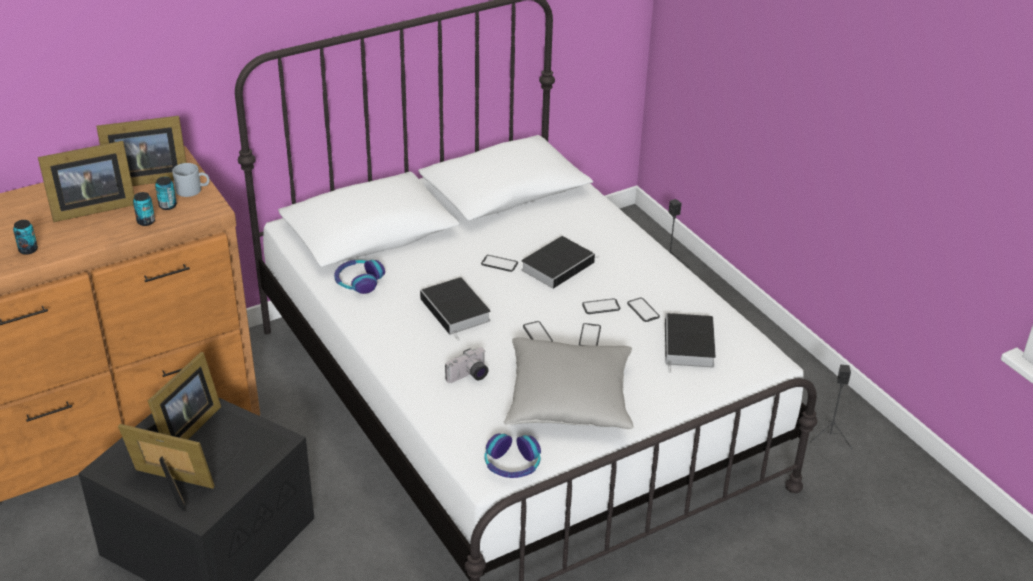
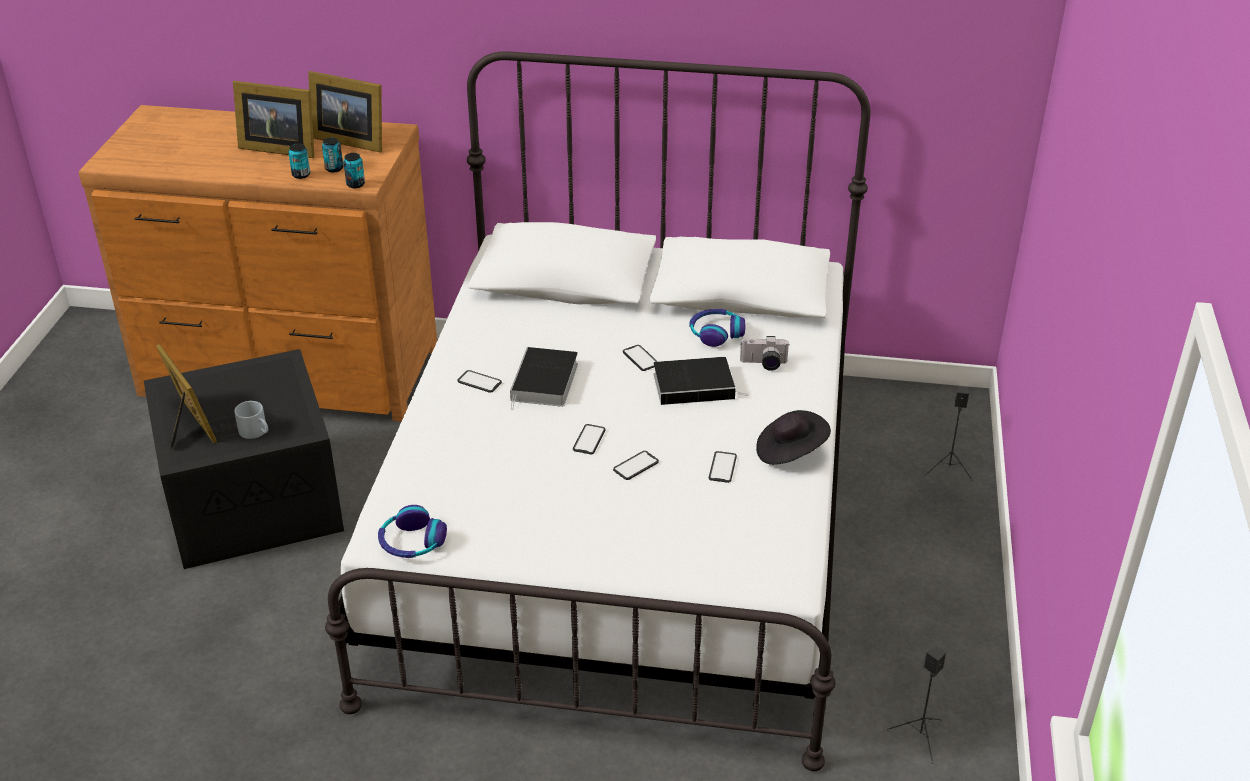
camera: 40 degrees right, 0 degrees up
(28, 250) = (193, 163): can -> can (355, 184)
(184, 429) = (251, 385): picture frame -> none
(193, 189) = (371, 163): grey mug -> grey mug (256, 432)
(358, 281) = (495, 318): headphones -> headphones (716, 333)
(469, 377) = (478, 447): camera -> camera (763, 364)
(569, 399) = (537, 513): grey pillow -> none
(601, 307) = (684, 444): phone -> phone (479, 382)
(669, 280) = (790, 452): none -> black hat
(689, 346) = (723, 525): book -> none

